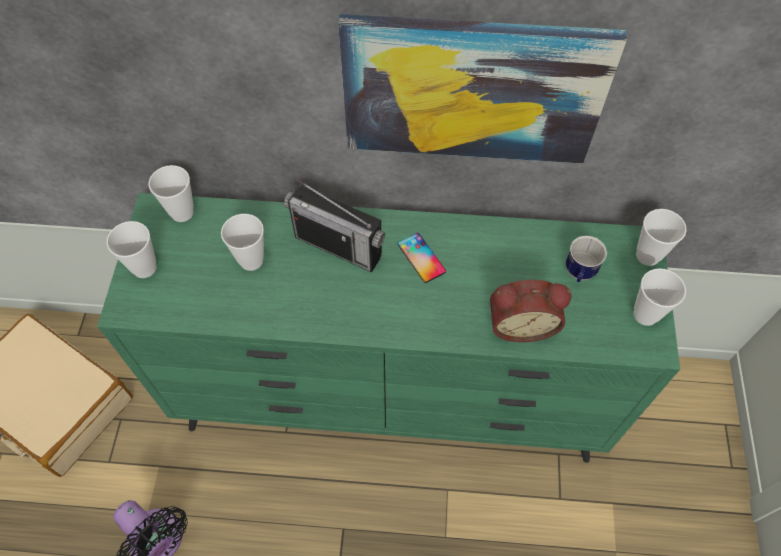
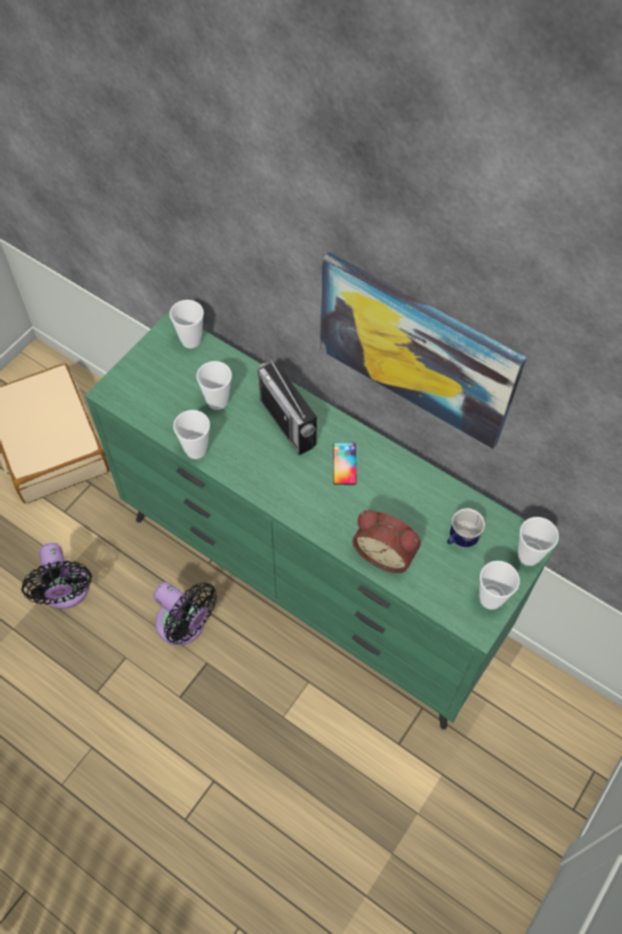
camera: 30 degrees right, 0 degrees up
(144, 268) = (140, 369): cup -> cup (196, 450)
(300, 505) = (184, 625): none -> black fan

